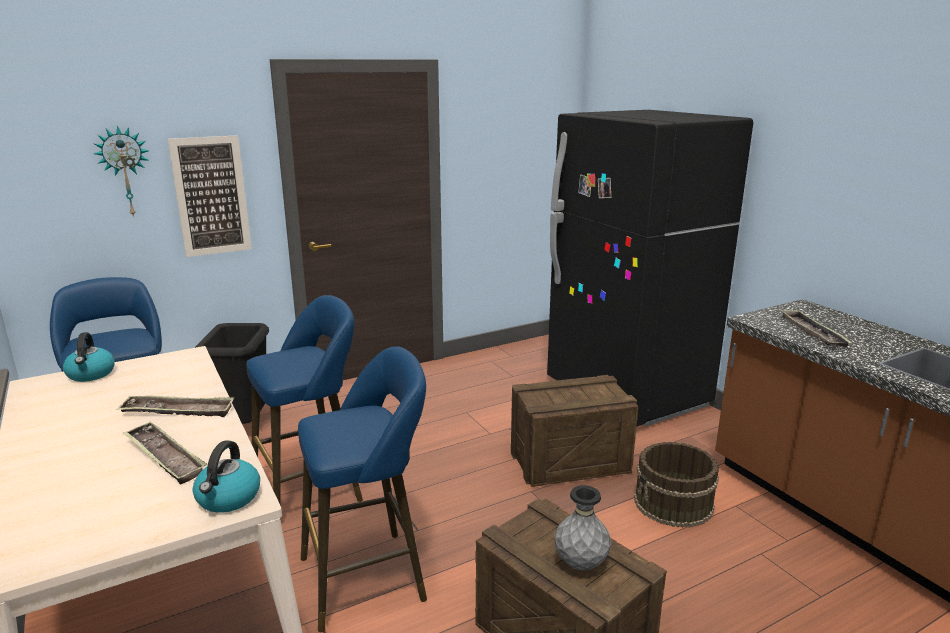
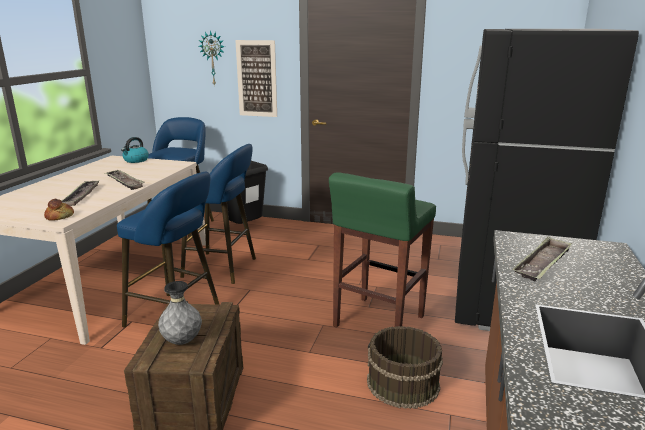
camera: 45 degrees right, 0 degrees up
(228, 498) = (60, 217): kettle -> bread
(568, 462) = (378, 322): crate -> green stool

